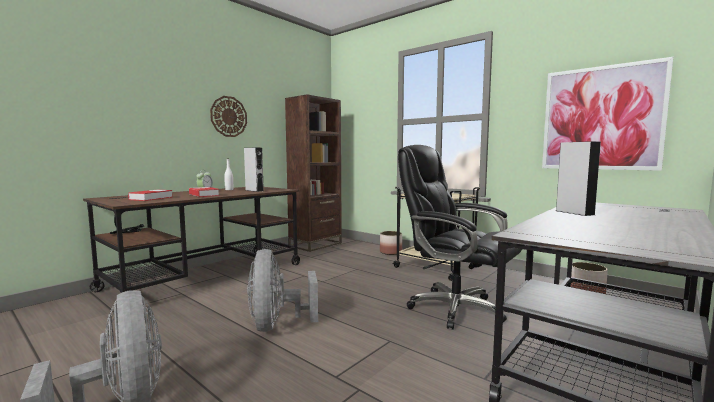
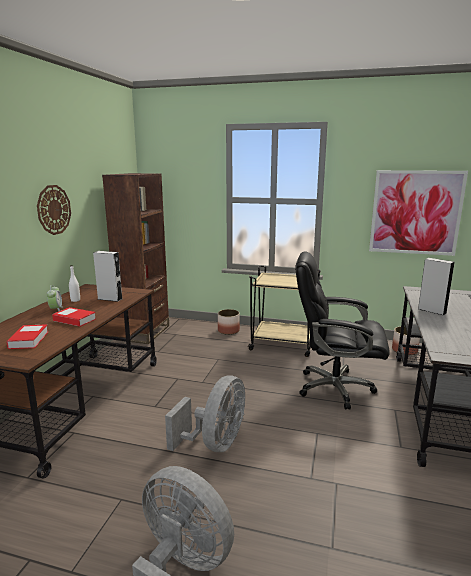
camera: 25 degrees left, 10 degrees up
(277, 325) = (215, 443): grey fan -> grey fan turned 120 degrees counterclockwise

